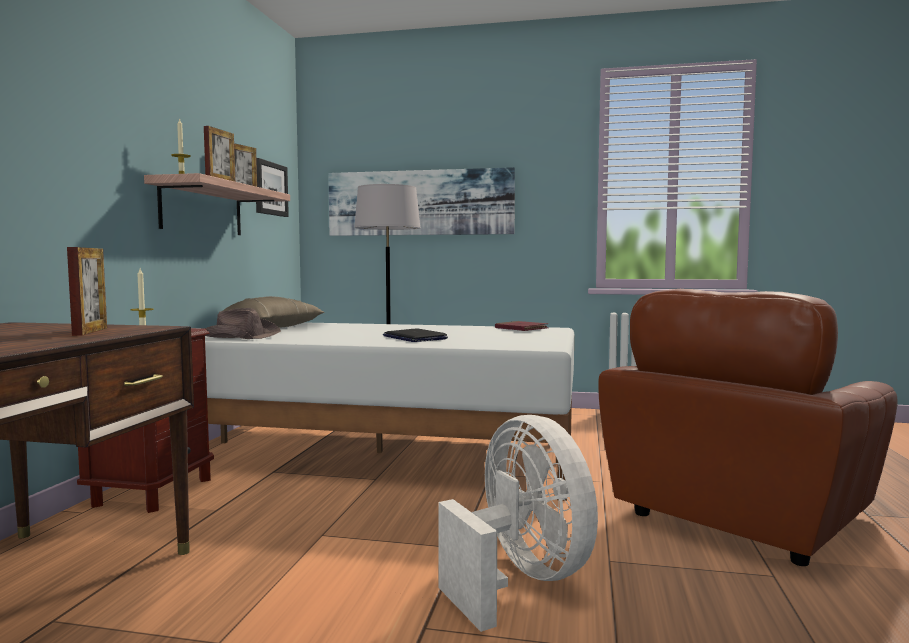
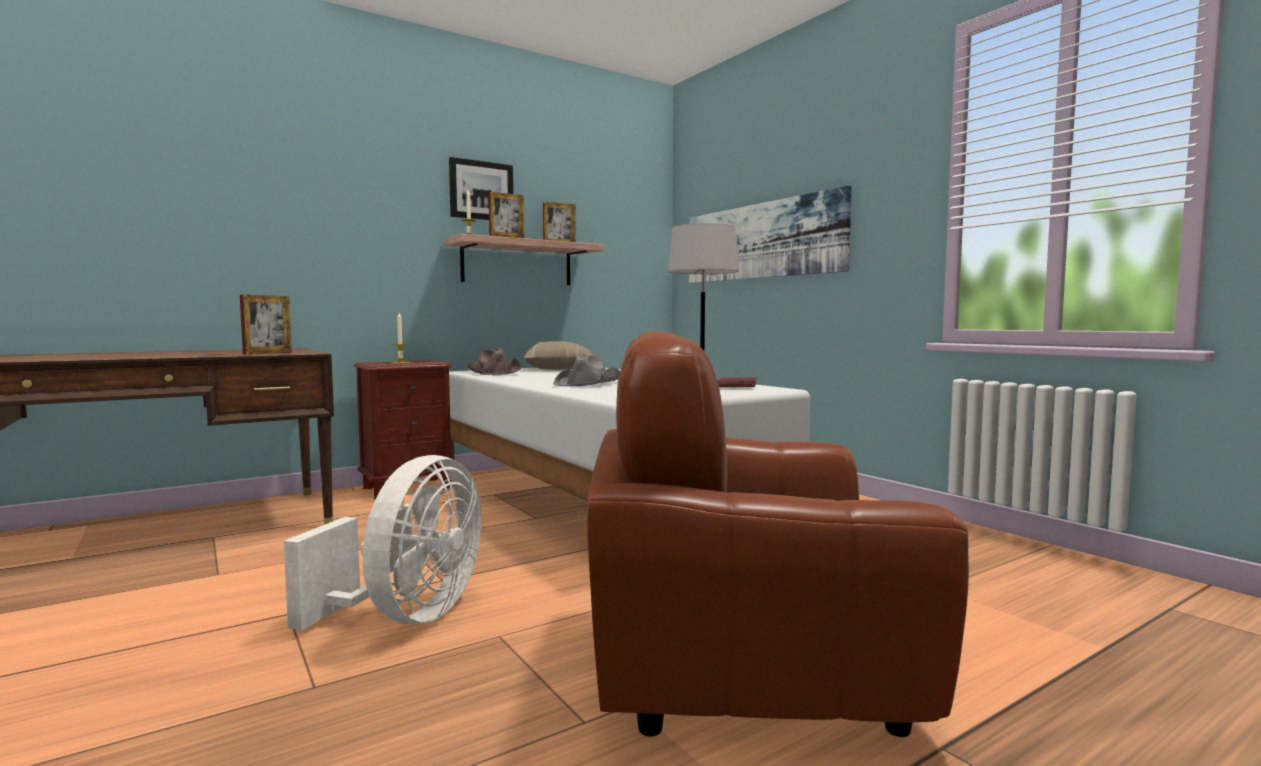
camera: 45 degrees right, 0 degrees up
(270, 189) = (620, 240): picture -> picture (481, 190)
(414, 337) = (589, 384): laptop -> grey hat

